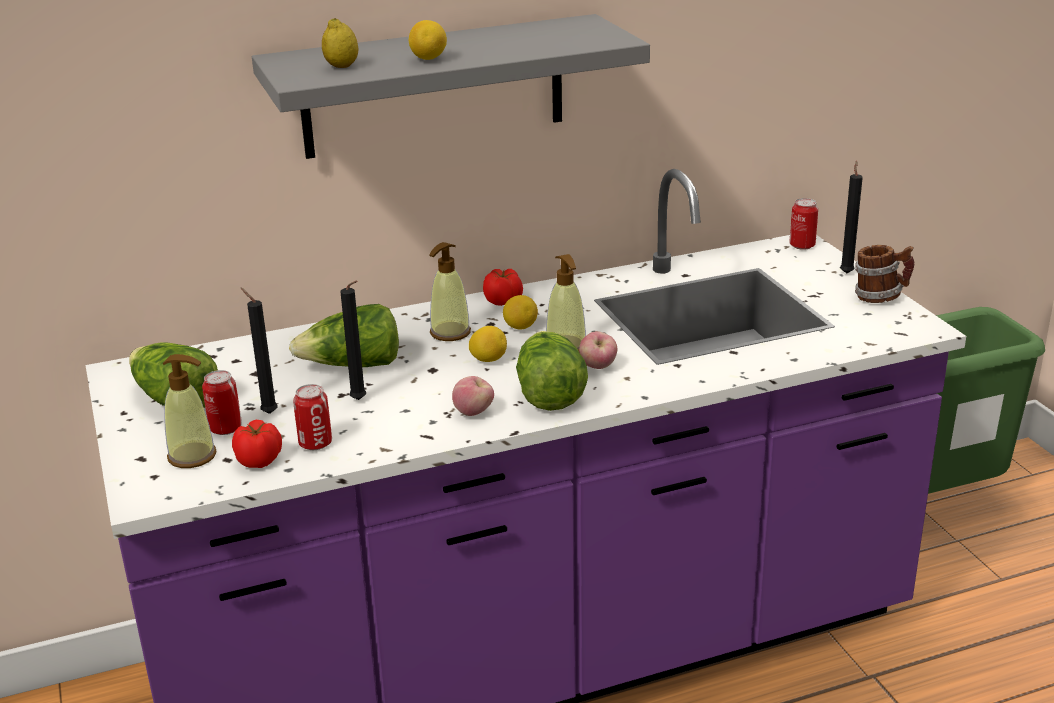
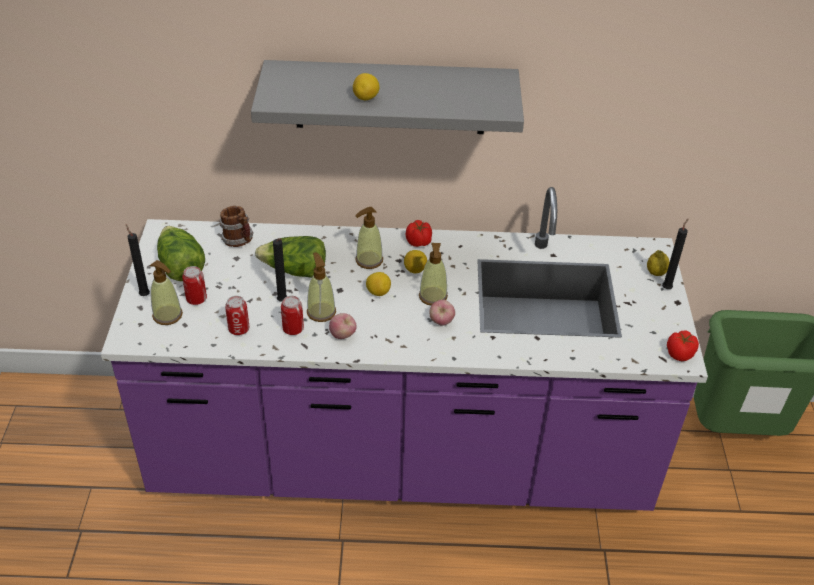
camera: 20 degrees right, 15 degrees up
(260, 460) = (201, 332): tomato -> tomato (680, 354)
(267, 412) = (226, 294): black candle -> black candle (144, 294)
(342, 66) = (307, 91): lemon -> lemon (655, 273)
(424, 397) = (321, 312): none -> soap dispenser
(548, 393) = (397, 334): lettuce -> none
(802, 245) = (654, 251): can -> can (293, 329)
(880, 297) = (673, 320): mug -> mug (239, 241)

